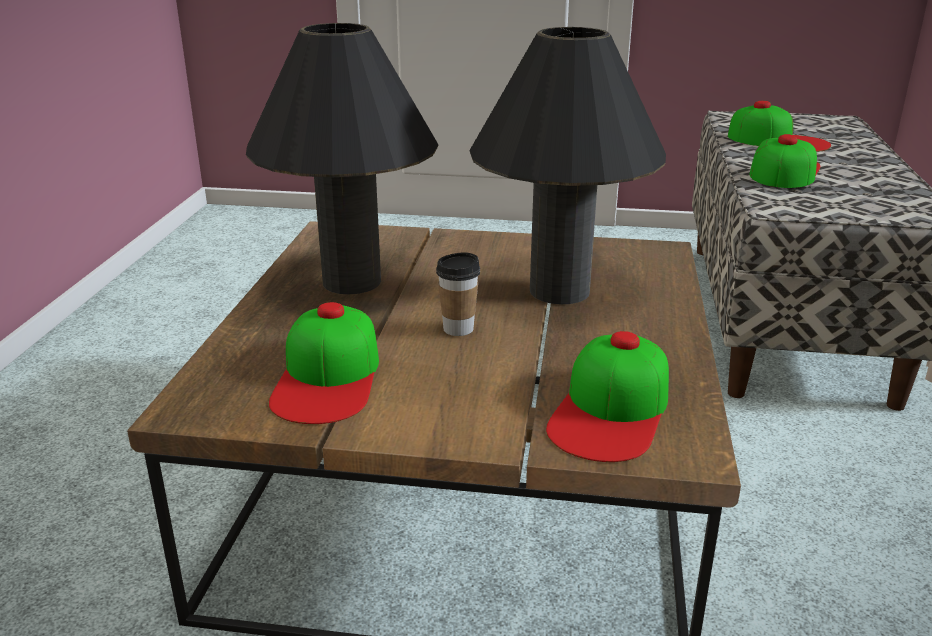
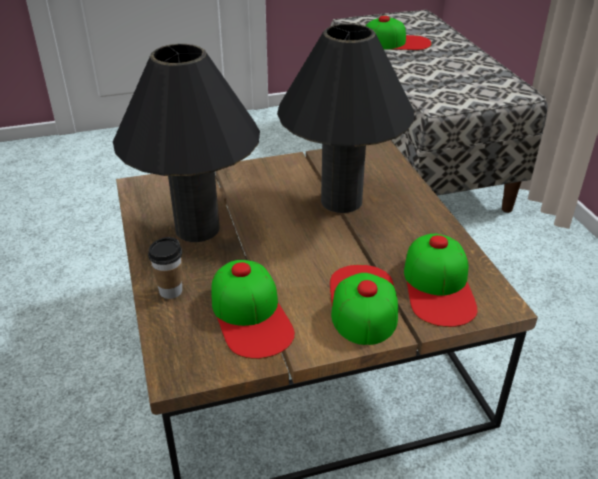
camera: 25 degrees left, 10 degrees up
(458, 329) = (302, 250): cup -> cup (170, 291)
(784, 171) = (419, 70): cap -> cap (362, 302)

